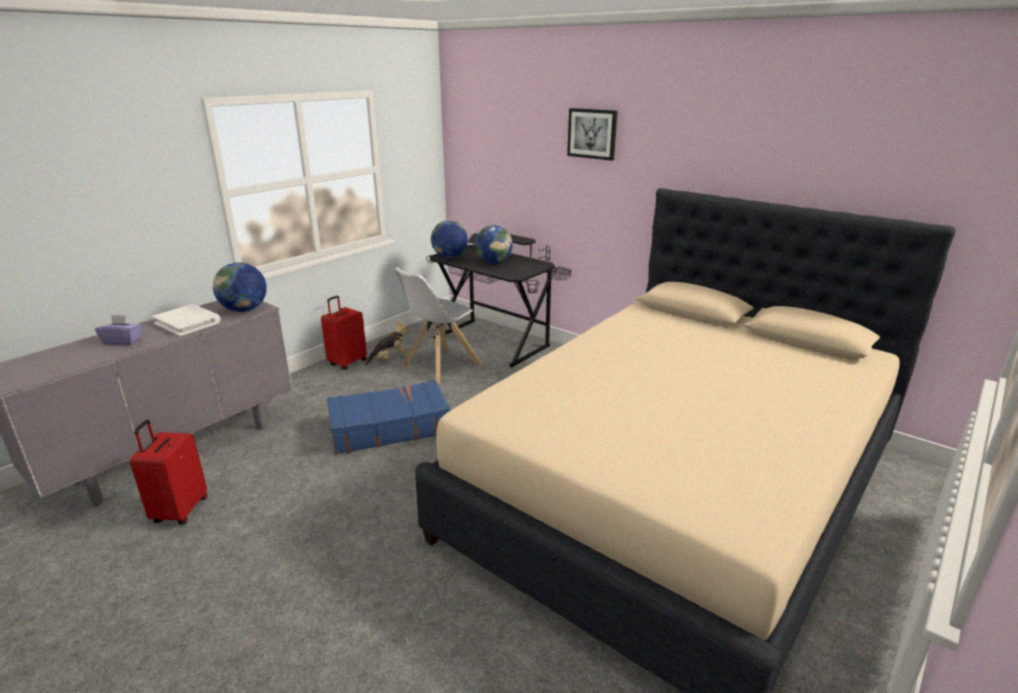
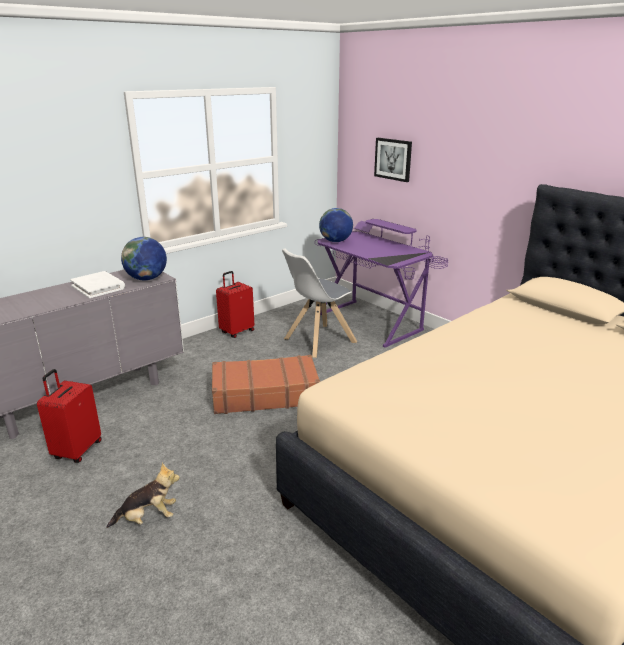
camera: 10 degrees right, 0 degrees up
(123, 341) = (43, 299): purple tissue box -> none
(389, 359) = (274, 331): plush toy -> plush toy (148, 518)
(389, 428) = (265, 394): blue suitcase -> brown suitcase
(493, 341) = (371, 321): black desk -> purple desk
(494, 262) = (375, 248): globe -> none
(592, 133) = (478, 129): picture -> picture (393, 159)

